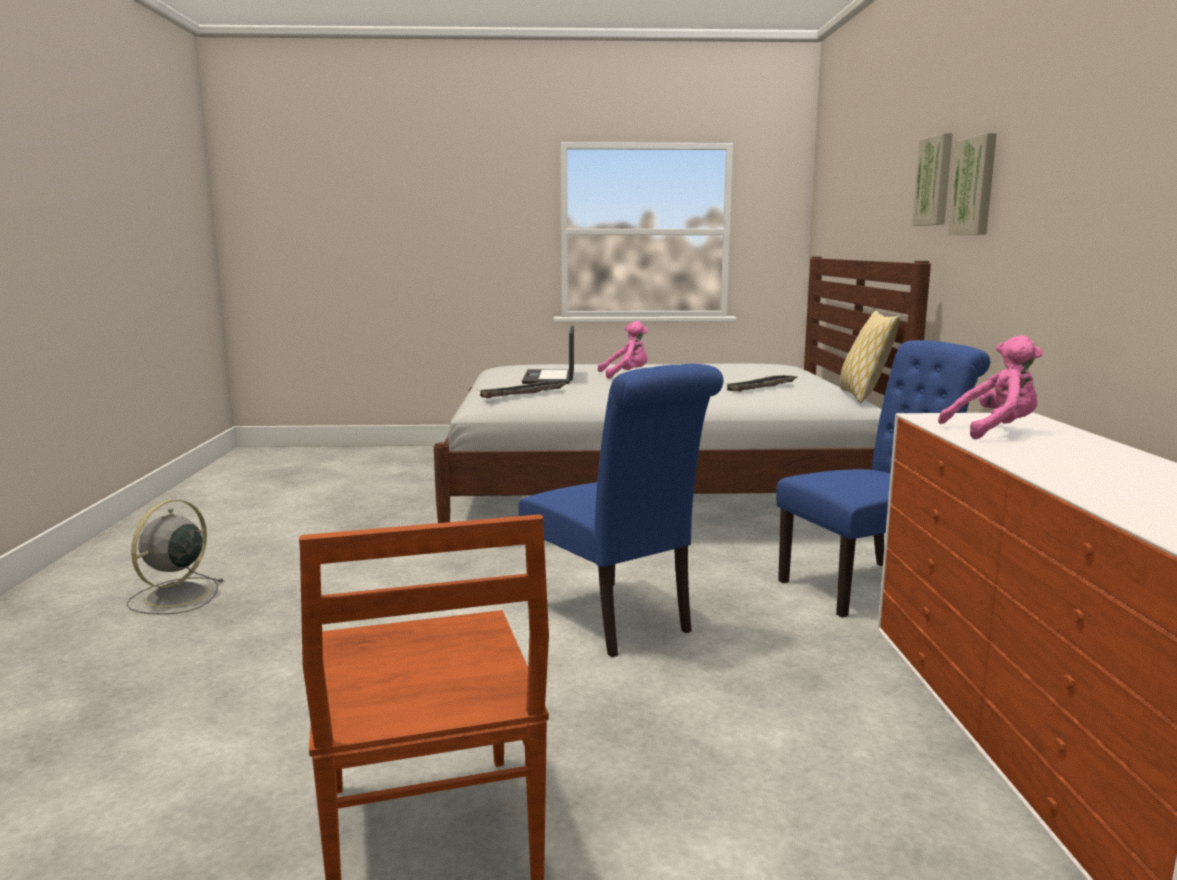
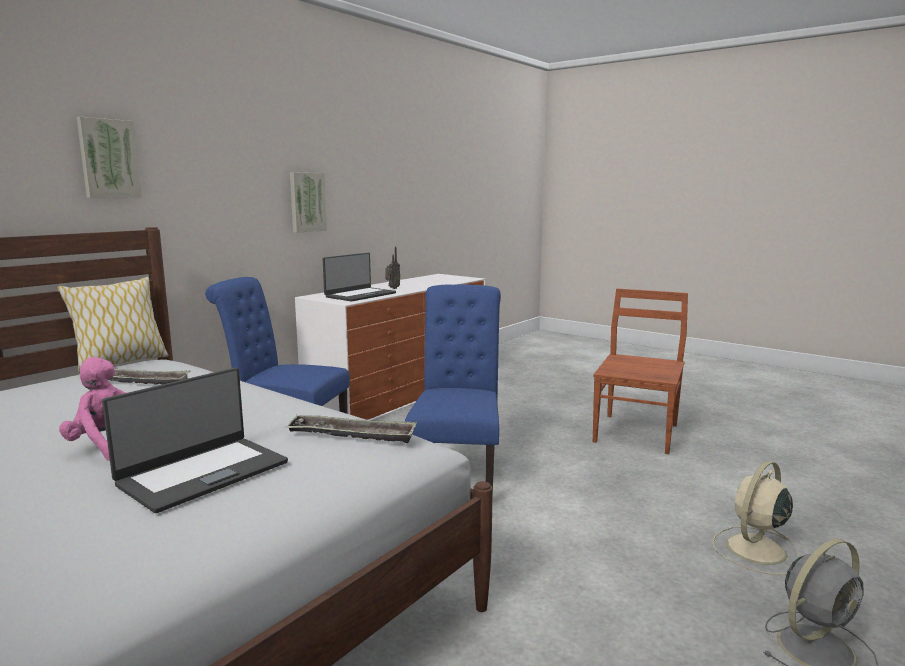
camera: 140 degrees left, 0 degrees up
(203, 653) = (754, 550): none -> beige fan
(975, 186) = (181, 170): picture -> picture (307, 202)
(994, 431) = (360, 295): pink plush toy -> laptop
(1067, 458) = (392, 288): none -> radio

